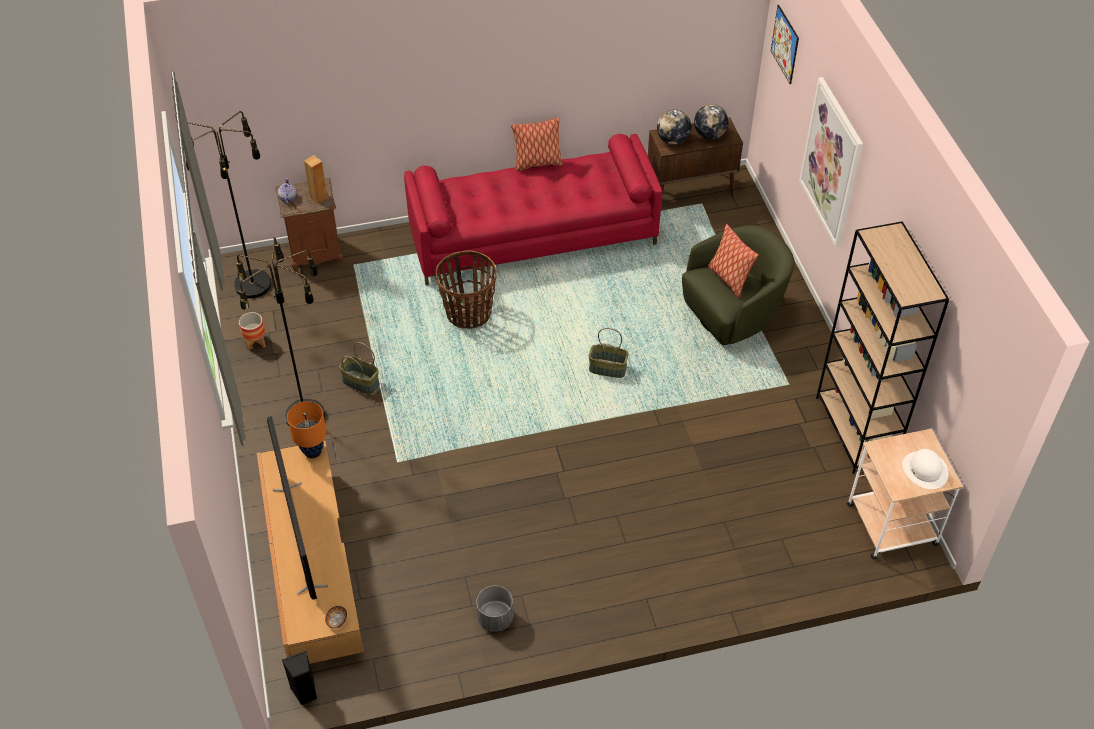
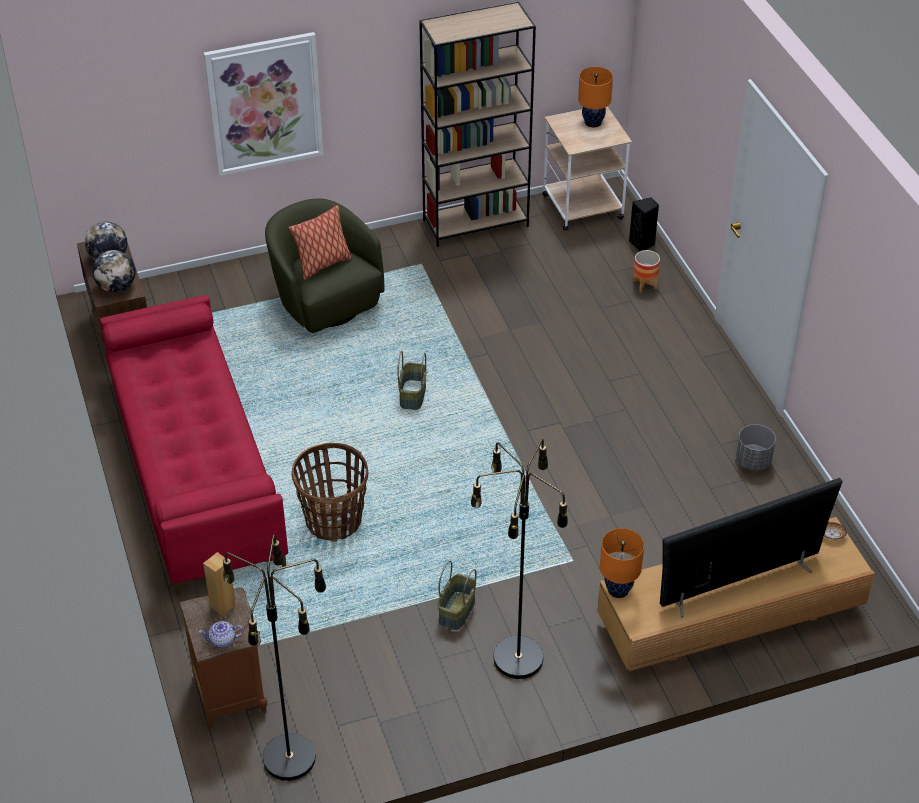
camera: 95 degrees left, 5 degrees down
(255, 342) = (398, 734): planter -> planter (644, 284)
(305, 692) = (881, 599): black speaker -> black speaker (642, 244)
(537, 163) = (133, 416): pillow -> none
(785, 44) = (102, 100): picture -> none
(925, 470) = (593, 122): white hat -> orange table lamp

